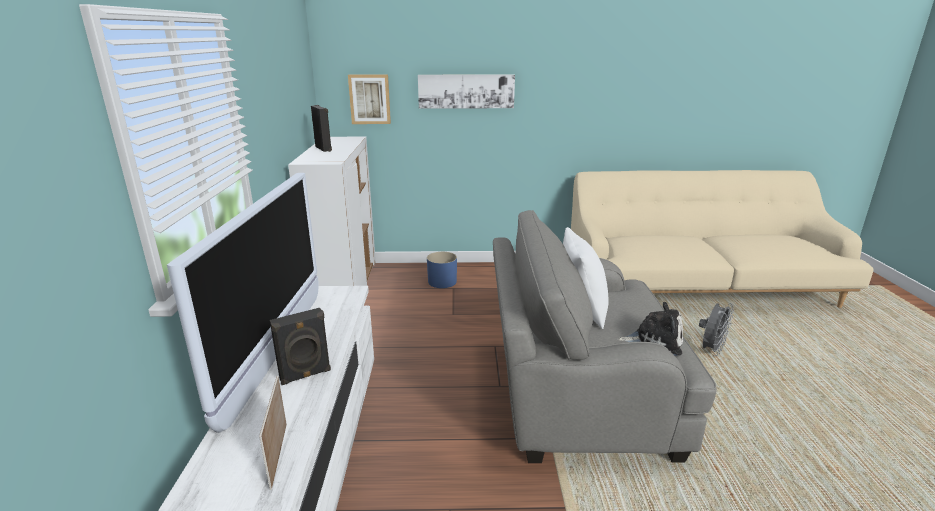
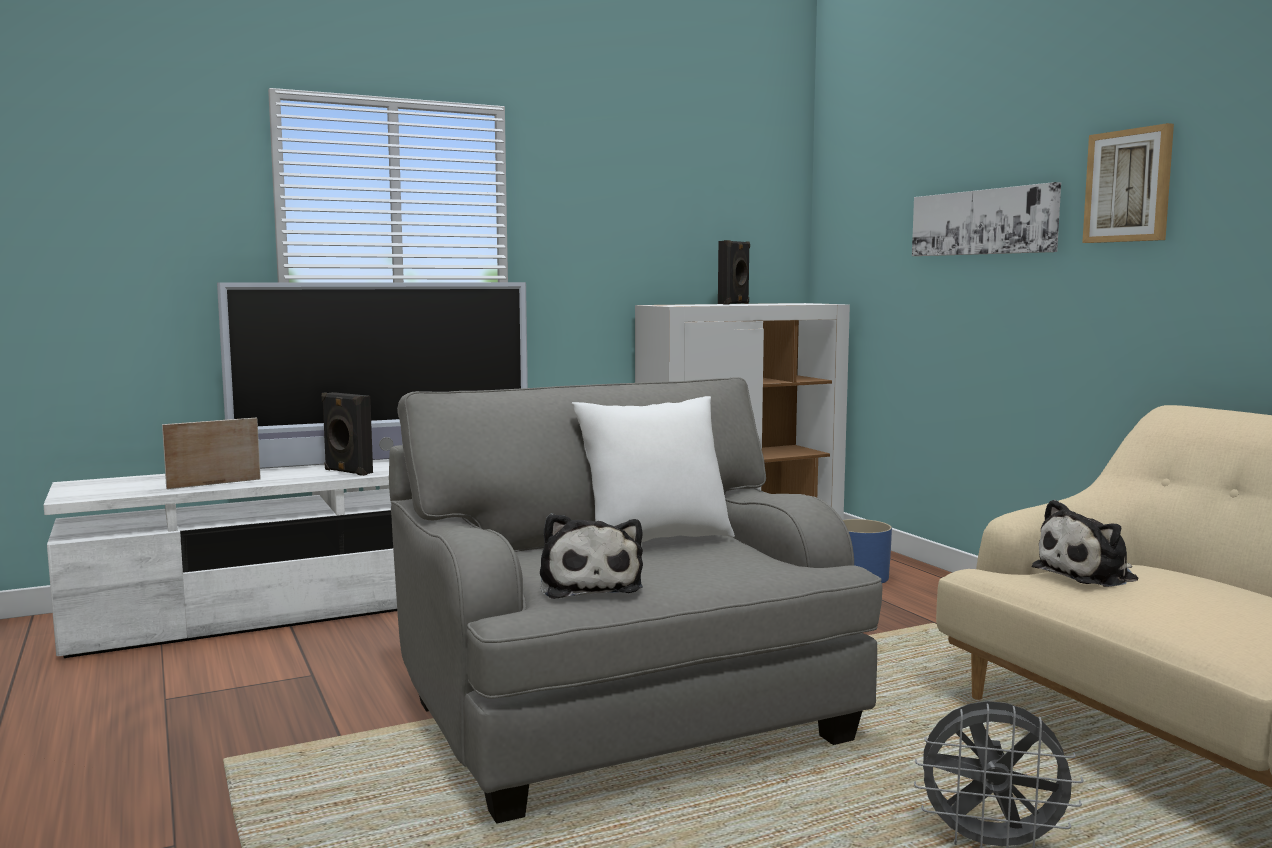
camera: 65 degrees right, 15 degrees down
(370, 99) = (862, 243): picture -> picture (1129, 186)
(634, 248) = (1090, 574): none -> plush toy

